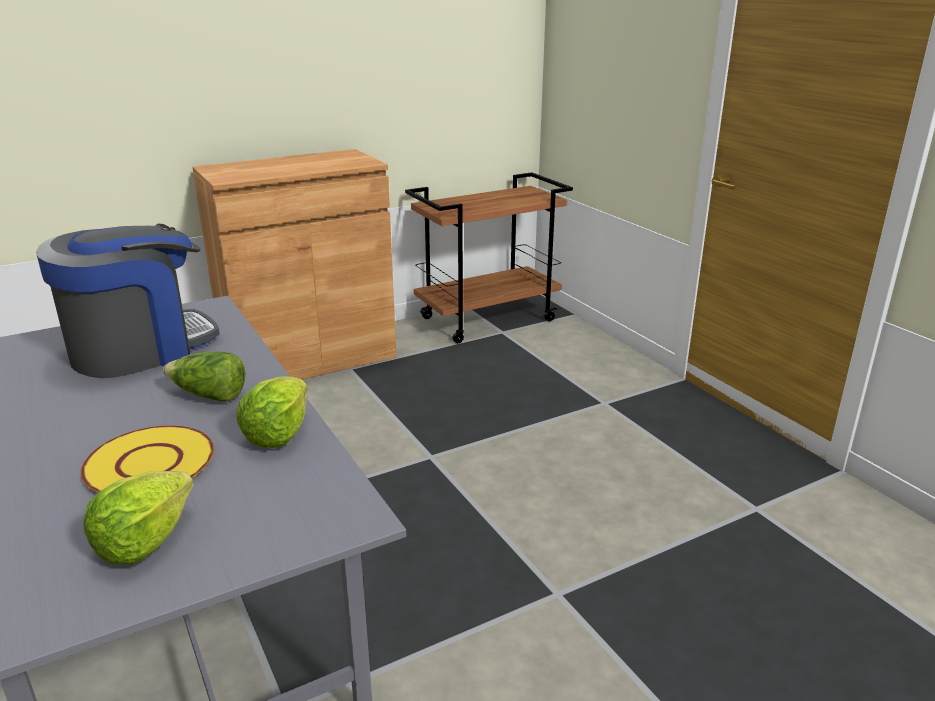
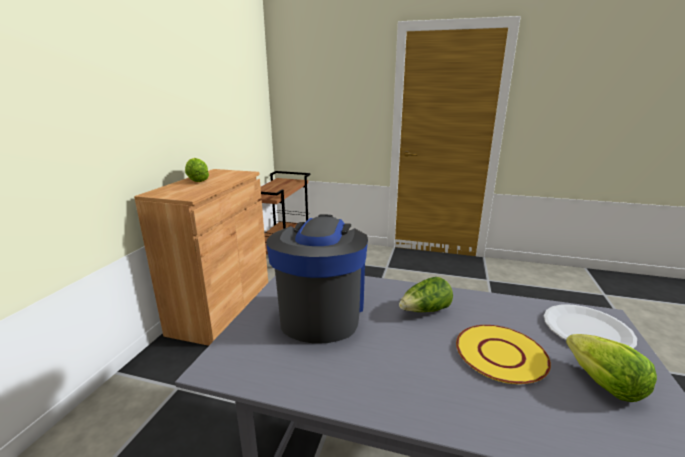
camera: 45 degrees left, 5 degrees down
(278, 433) = (497, 307): lettuce -> lettuce (197, 180)
(287, 508) = (587, 330): none -> white plate

